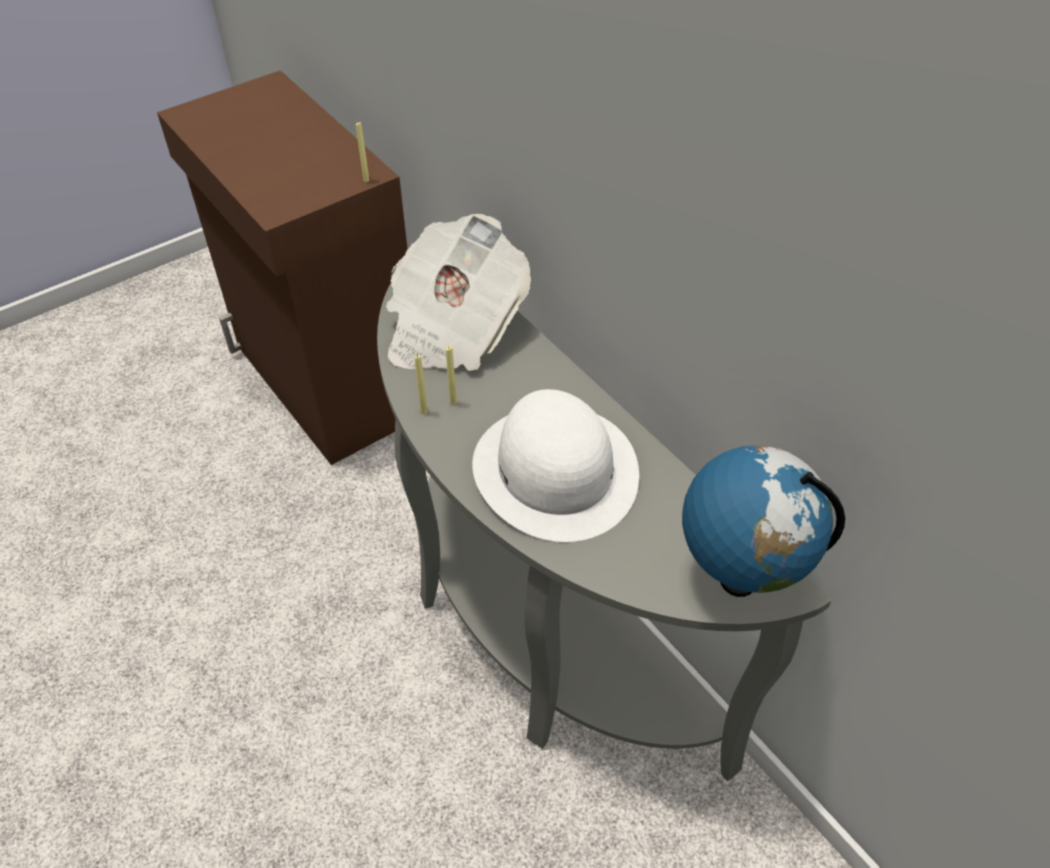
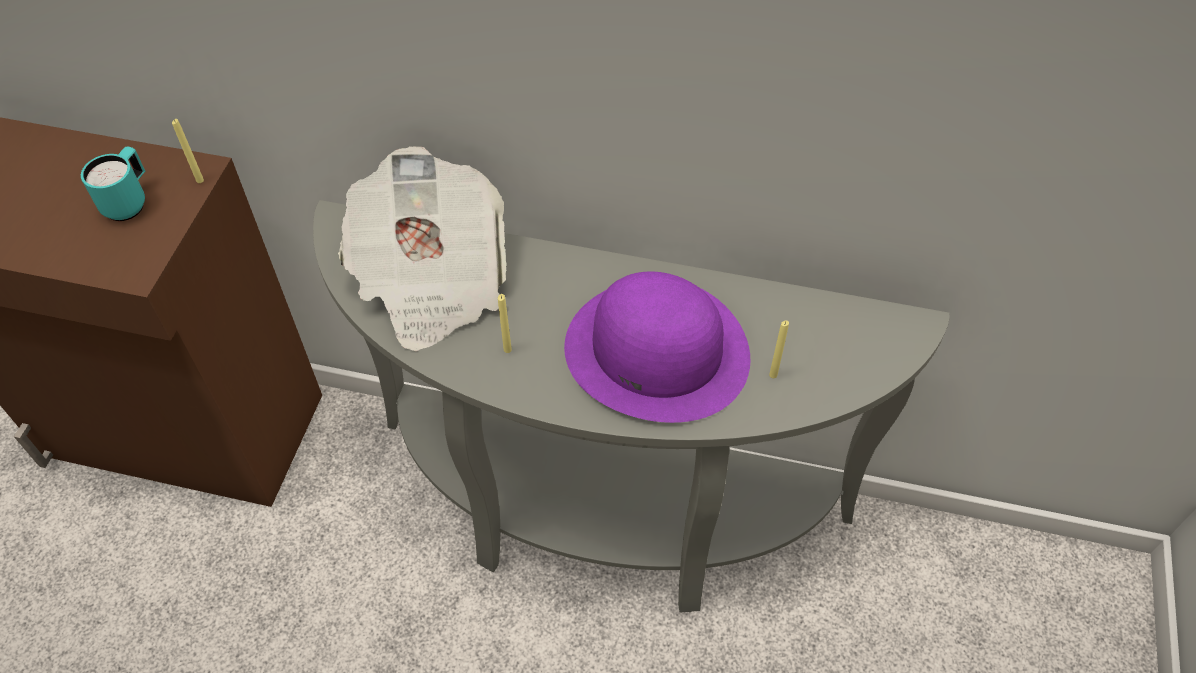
camera: 40 degrees left, 5 degrees up
(314, 171) = (129, 202): none -> turquoise mug
(424, 411) = (490, 375): yellow candle -> yellow candle (773, 375)
(556, 470) = (657, 351): white hat -> purple hat
(738, 577) = (875, 340): globe -> none

